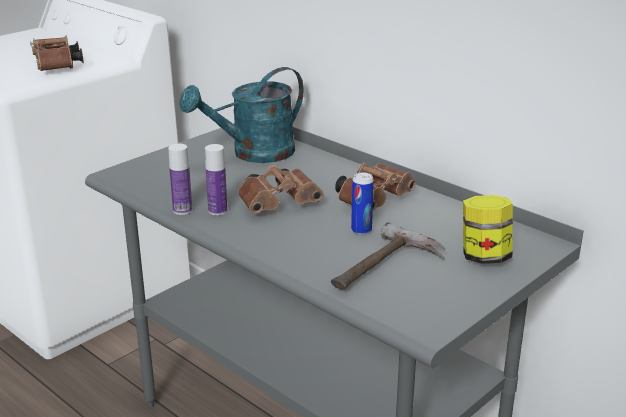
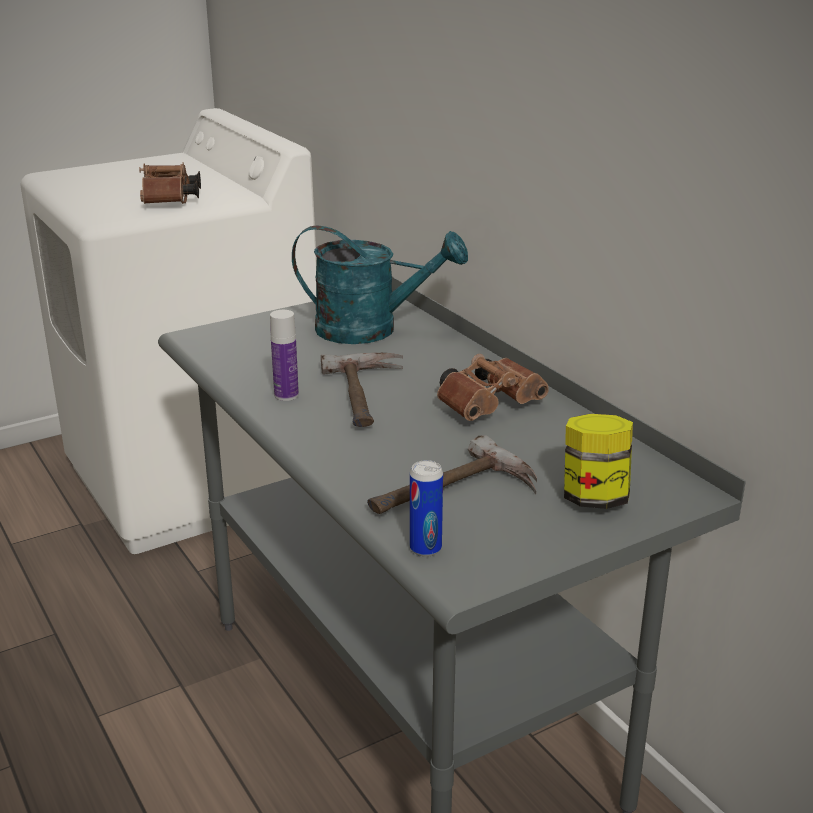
camera: 15 degrees right, 0 degrees up
(182, 210) = (245, 389): bottle -> none
(253, 154) = (371, 330): turquoise watering can -> turquoise watering can turned 150 degrees counterclockwise
(281, 204) = (369, 396): brown binoculars -> hammer
(361, 230) = (450, 442): can -> can (425, 548)

